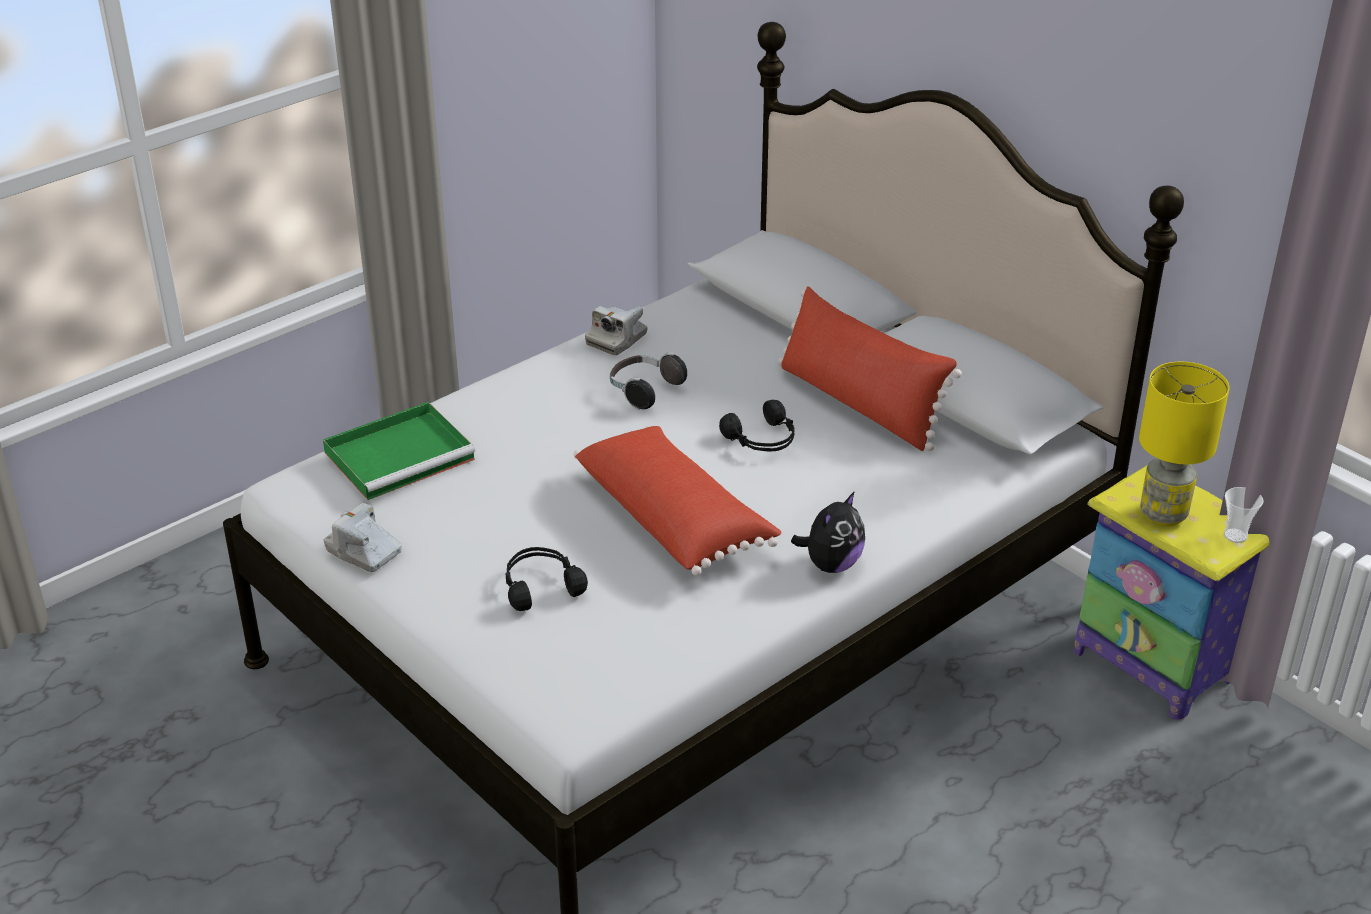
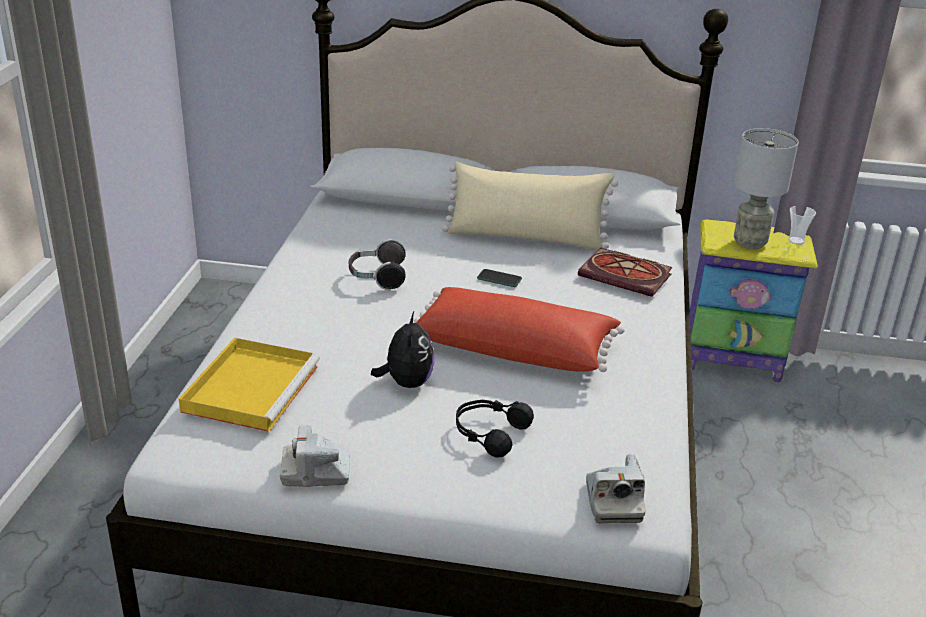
camera: 40 degrees left, 5 degrees down
(401, 454) = (251, 387): green tray -> yellow tray
(617, 340) = (309, 253): camera -> camera (613, 502)
(763, 440) = (499, 279): black headphones -> phone
(831, 564) = (649, 335): plush toy -> plush toy (406, 382)
(859, 404) = (526, 238): red pillow -> beige pillow
(904, 491) = (627, 276): none -> book
(1163, 514) = (749, 243): yellow table lamp -> grey table lamp

